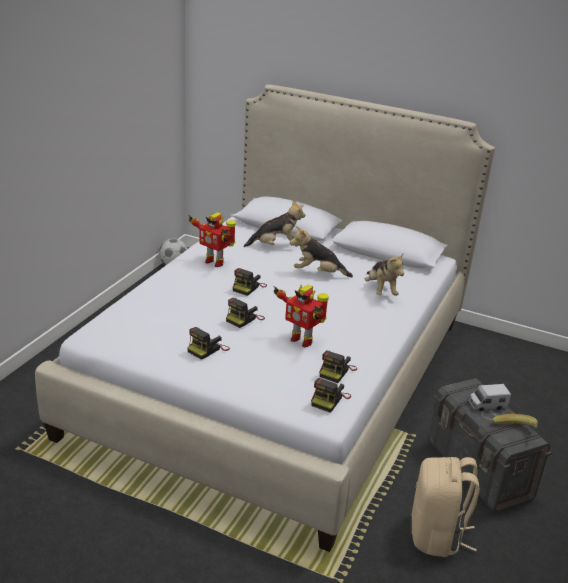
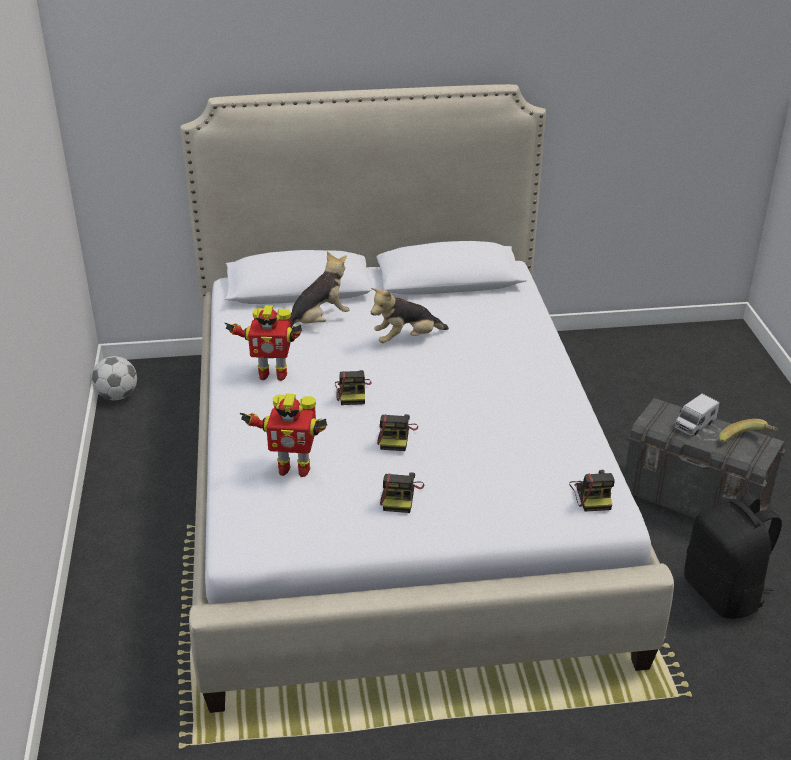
camera: 30 degrees left, 5 degrees up
(301, 340) = (485, 435): toy robot -> toy robot (293, 468)
(336, 371) = (562, 457): camera -> none
(380, 290) = (495, 333): plush toy -> none
(437, 535) = (724, 594): beige backpack -> black backpack

